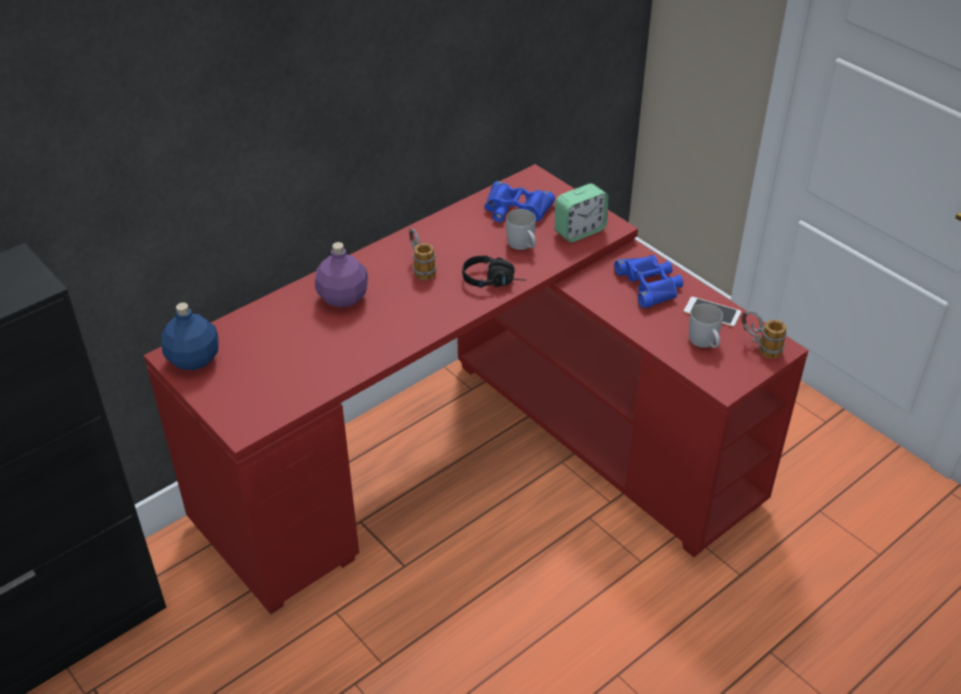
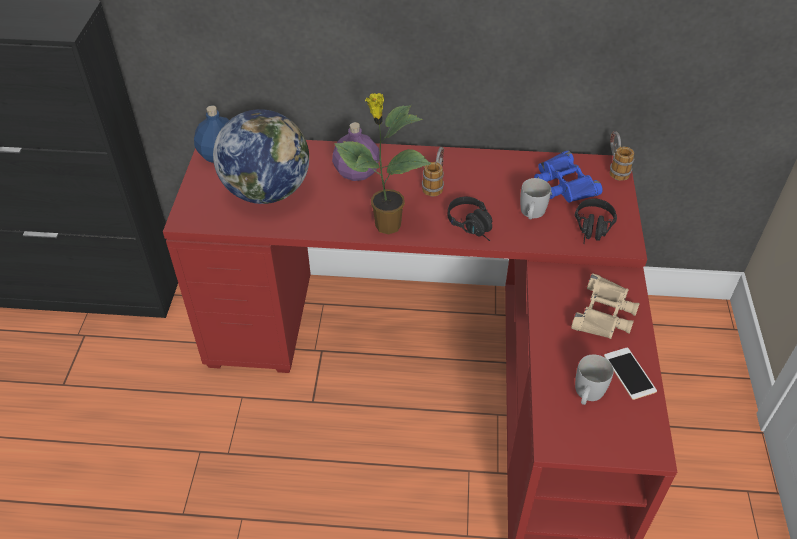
camera: 45 degrees right, 5 degrees up
(285, 360) = (267, 191): none -> globe
(426, 322) = (386, 225): none -> potted plant
(579, 231) = (593, 231): alarm clock -> black headphones
(650, 285) = (605, 314): blue binoculars -> beige binoculars
(759, 347) = (632, 434): mug -> mug (615, 168)

